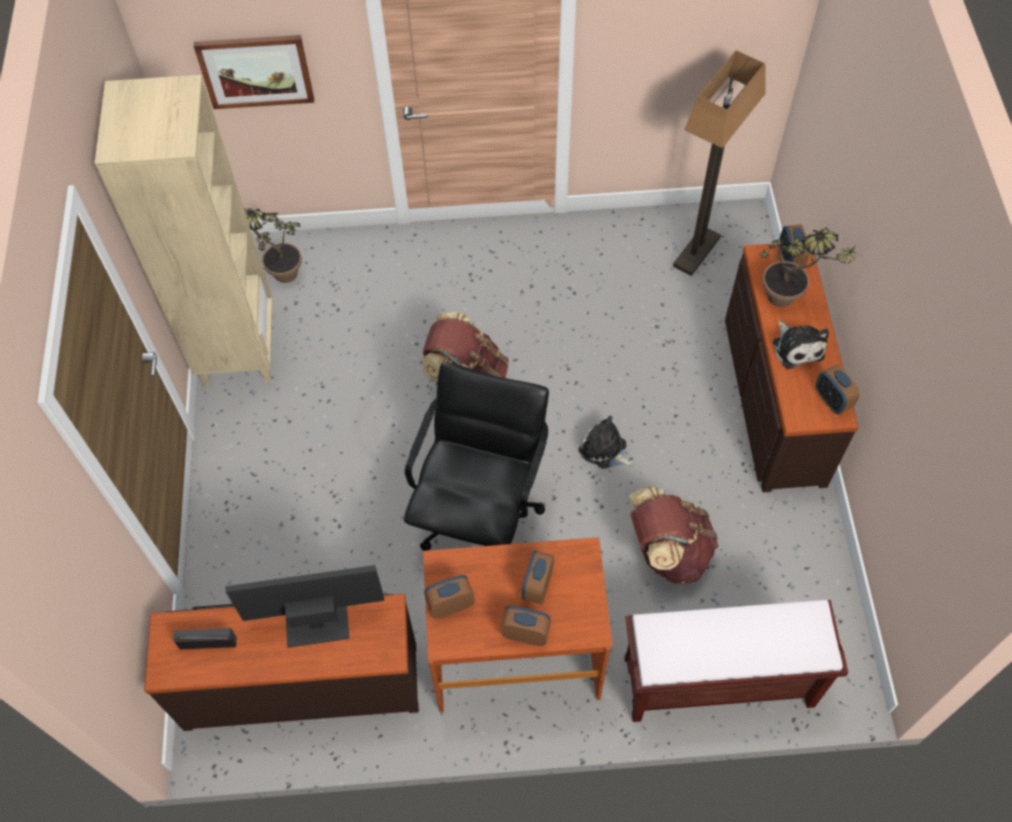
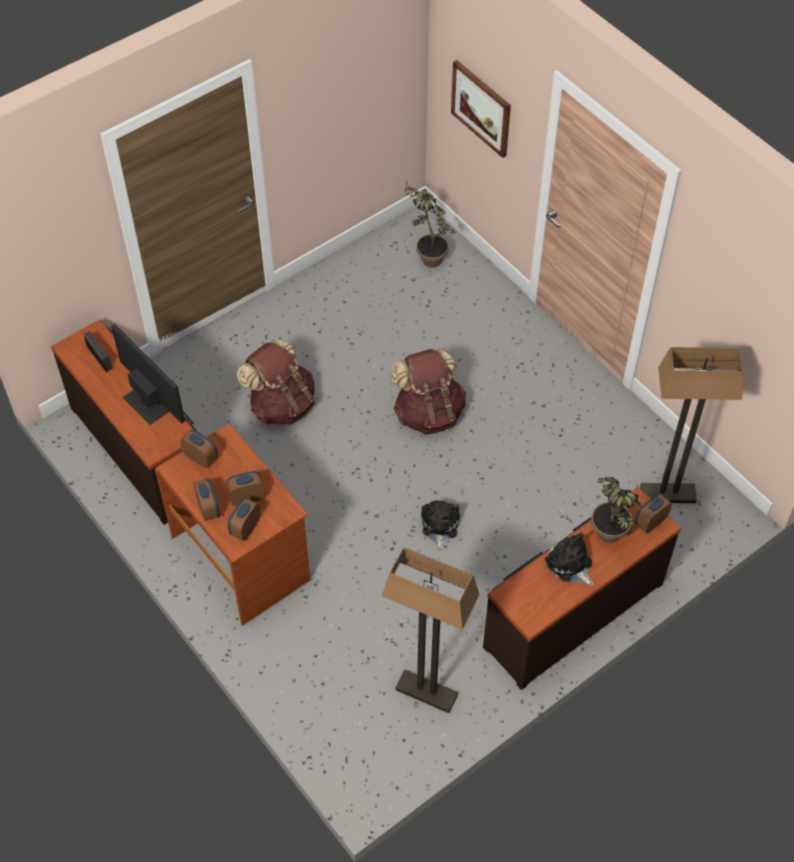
camera: 55 degrees right, 5 degrees down
(238, 349) = (351, 271): beige bookcase -> none
(479, 511) = (332, 477): black office chair -> none
(667, 551) = (386, 608): brown backpack -> brown backpack (281, 405)
(716, 683) = (303, 692): brown bench -> none
(782, 570) = (426, 692): none -> floor lamp
(797, 347) = (570, 565): plush toy -> plush toy turned 105 degrees clockwise
(832, 400) = (539, 610): alarm clock -> alarm clock (245, 528)

